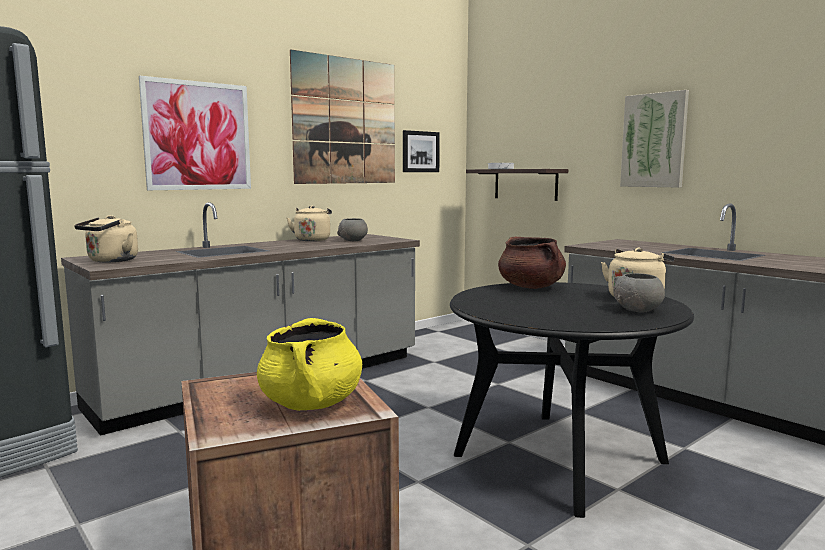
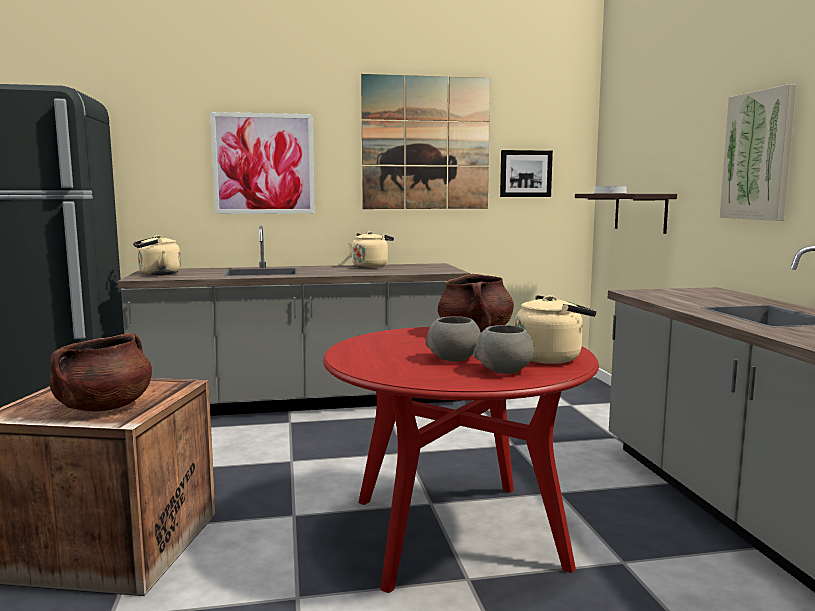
camera: 30 degrees right, 0 degrees up
(311, 403) = (104, 407): yellow cooking pot -> brown cooking pot
(353, 240) = (403, 269): grey bowl -> grey bowl (453, 359)
(559, 458) = (456, 532): black dining table -> red dining table

